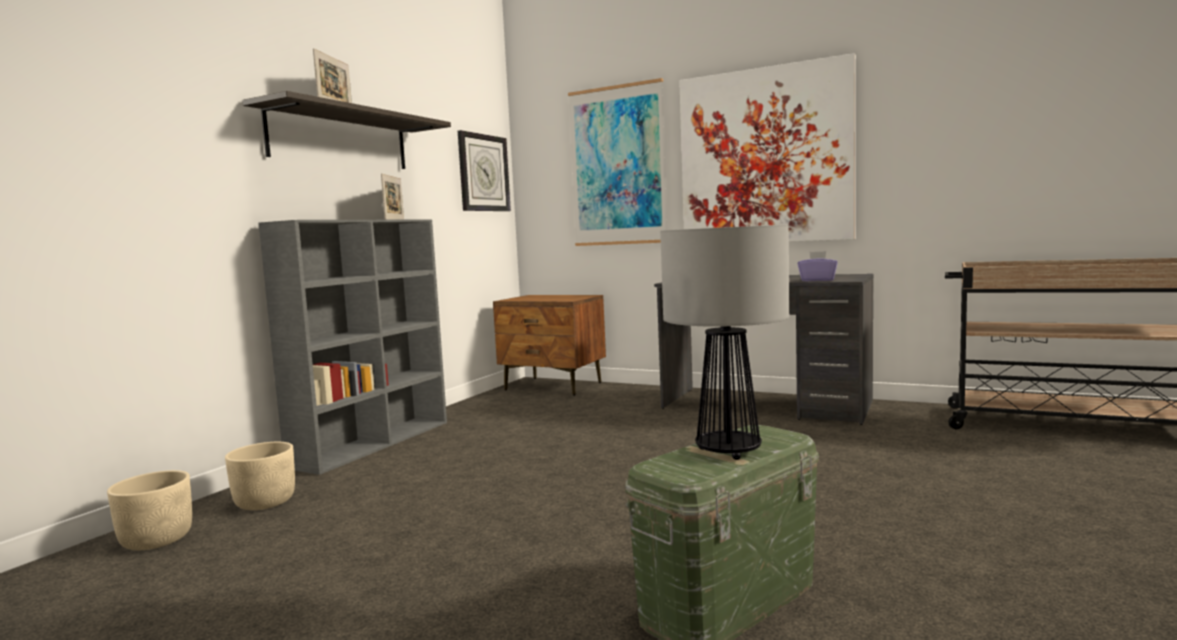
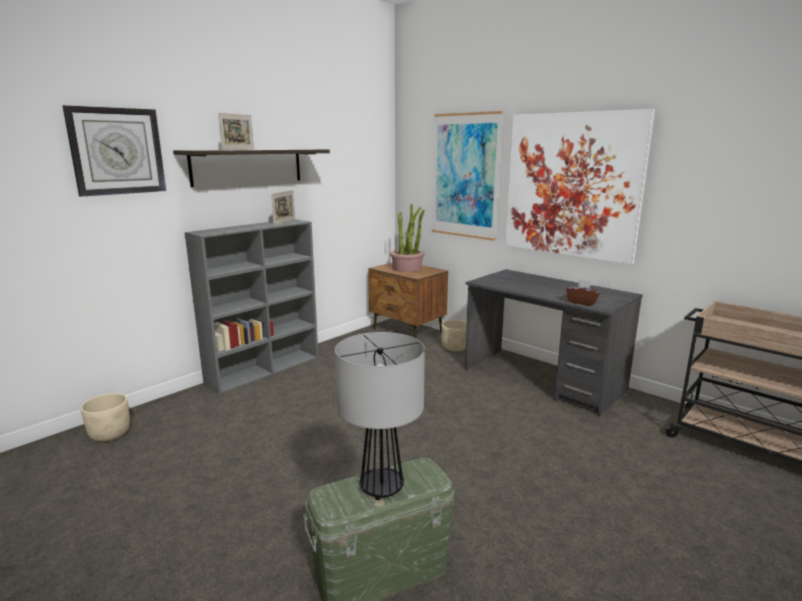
camera: 15 degrees right, 10 degrees up
(264, 502) = (178, 413): beige planter -> beige planter (454, 347)
(483, 173) = (368, 173): wall clock -> wall clock (117, 151)
(547, 297) = (407, 268): none -> potted plant
(817, 280) = (582, 302): purple tissue box -> brown tissue box

